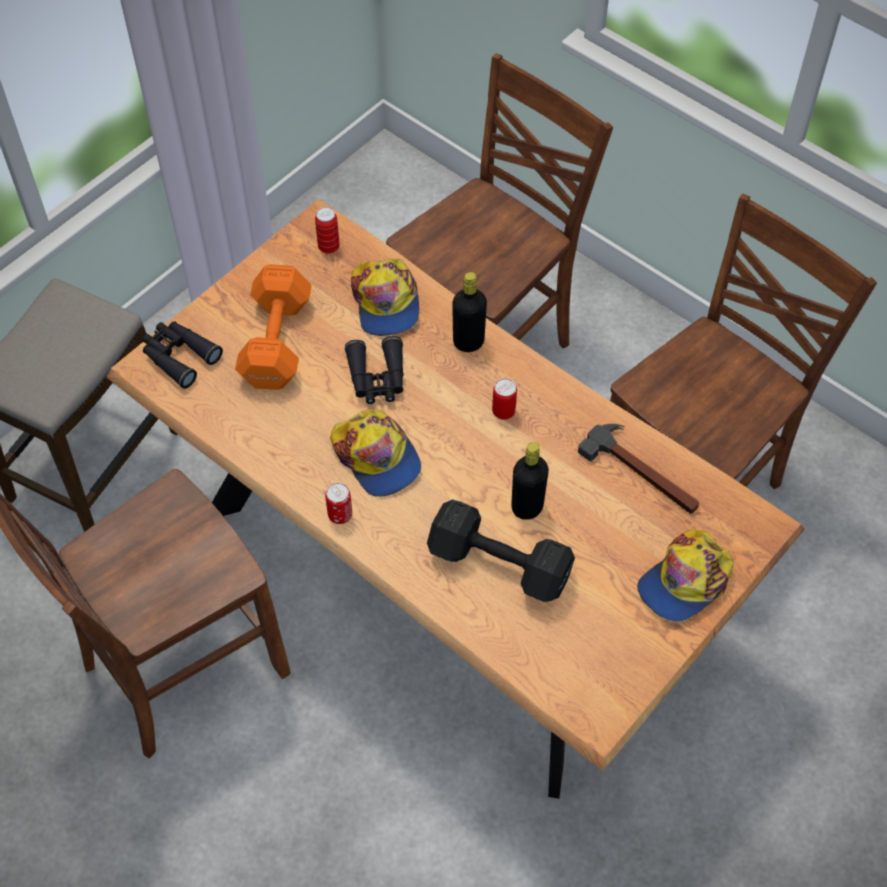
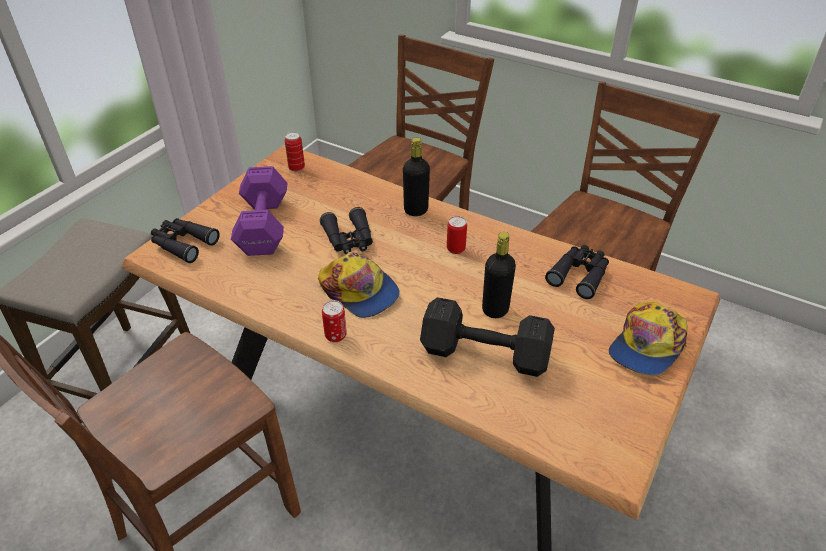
camera: 10 degrees left, 15 degrees down
(278, 339) = (264, 225): orange dumbbell -> purple dumbbell
(385, 302) = (346, 194): cap -> none
(642, 472) = (579, 275): hammer -> black binoculars

